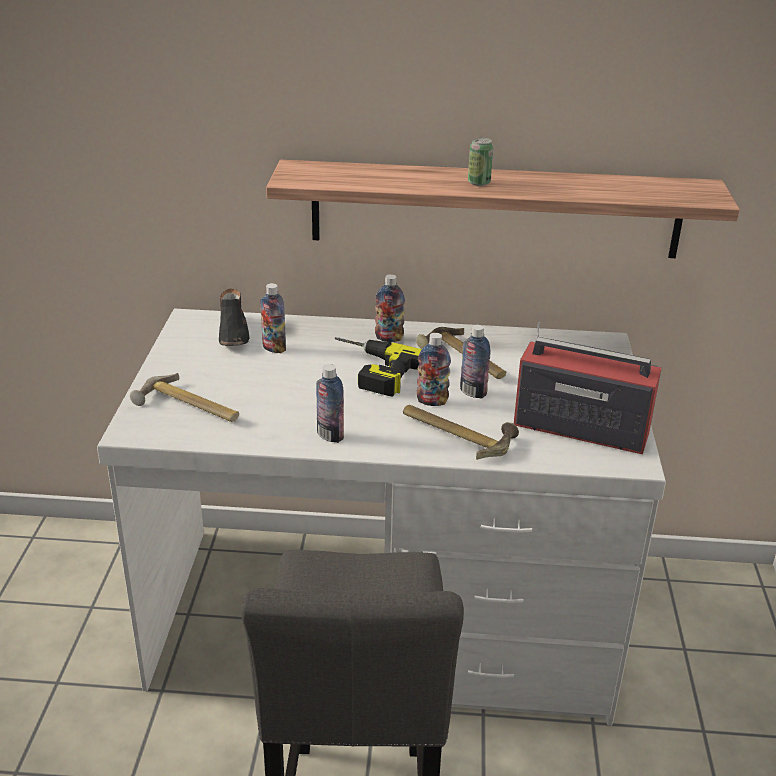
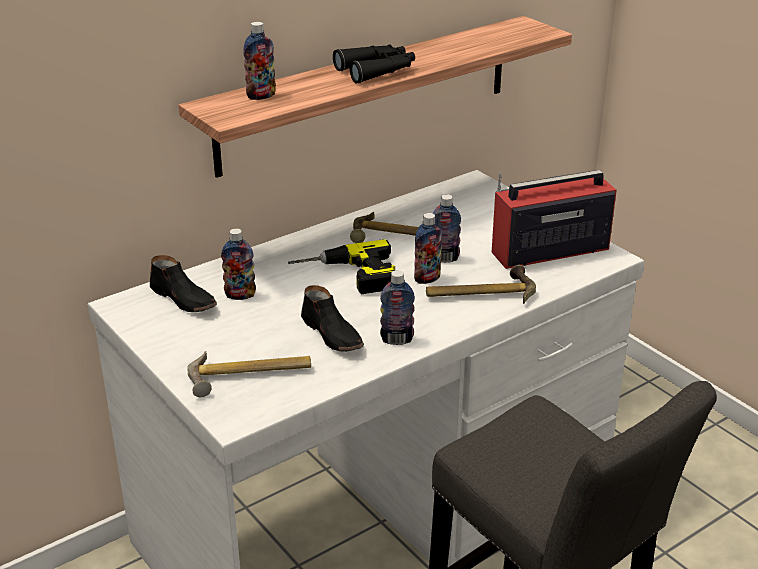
camera: 40 degrees left, 0 degrees up
(290, 408) = (333, 335): none -> black shoe
(389, 338) = (319, 246): bottle -> bottle (261, 96)
(479, 183) = (377, 71): can -> black binoculars

